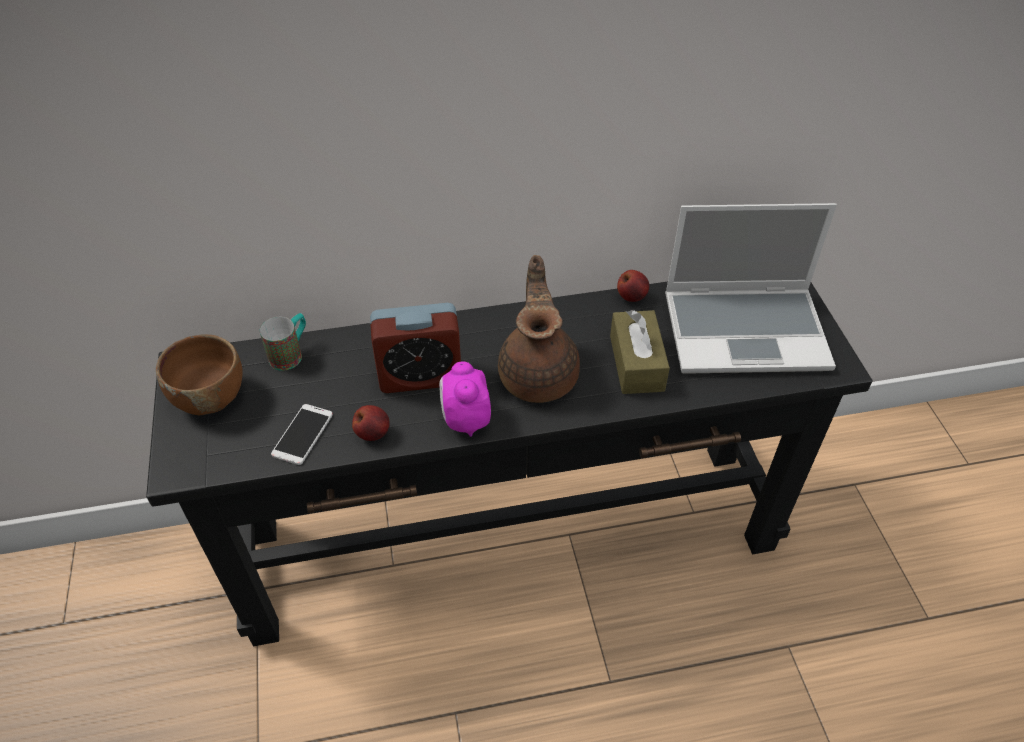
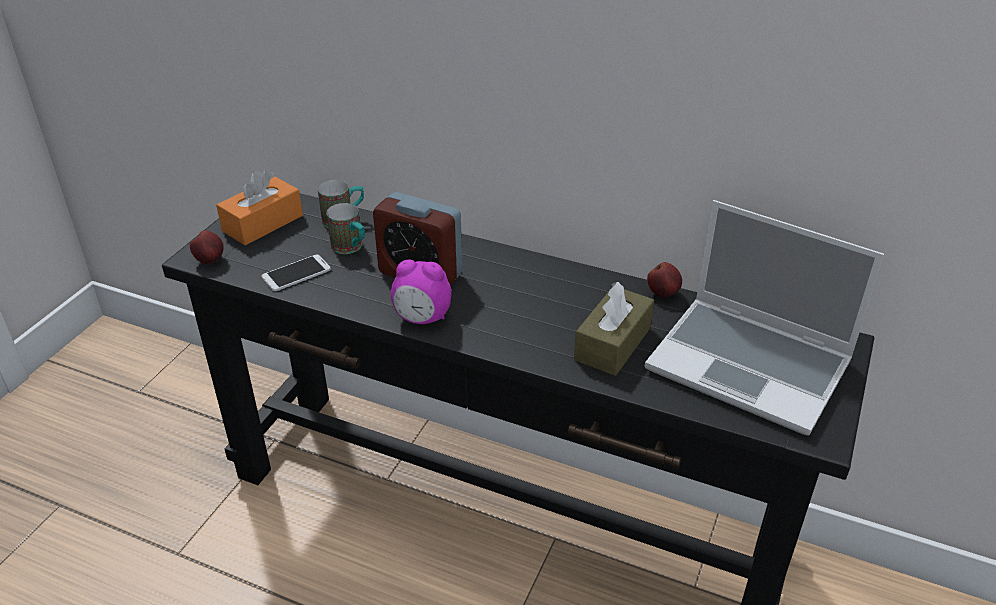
camera: 35 degrees right, 10 degrees down
(210, 397) = (263, 223): brown bowl -> orange tissue box
(329, 381) = (351, 248): none -> mug
(373, 433) = (344, 295): apple -> apple (211, 260)
(465, 420) = (422, 318): alarm clock -> alarm clock turned 105 degrees counterclockwise
(539, 374) = (517, 314): brown teapot -> none

